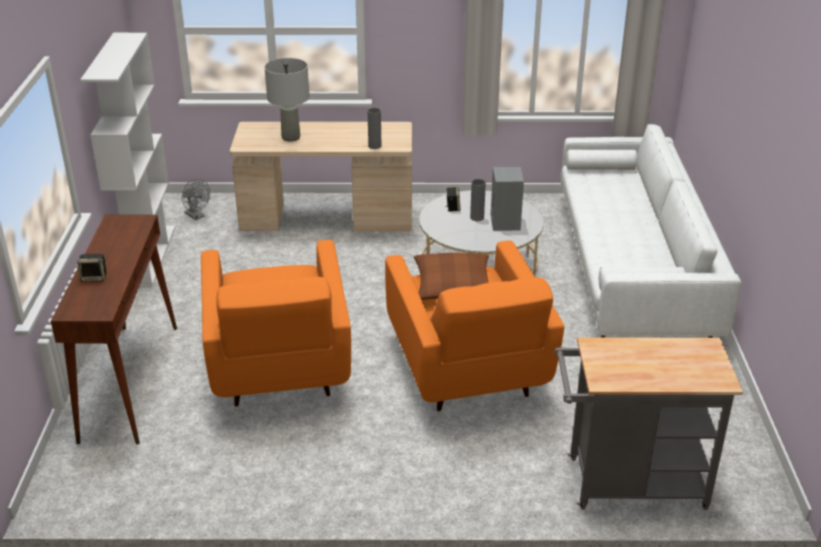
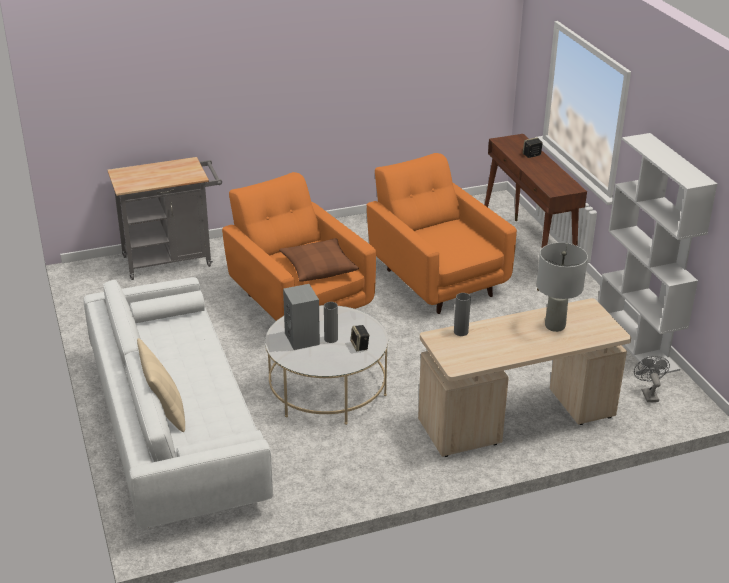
camera: 160 degrees right, 0 degrees up
(197, 216) = (648, 393): grey fan -> grey fan turned 60 degrees clockwise
(644, 204) = (165, 412): none -> beige pillow

